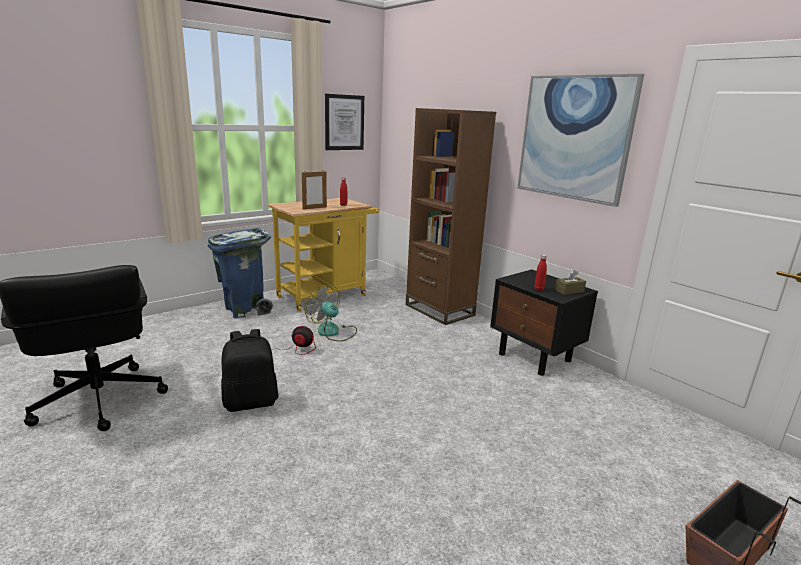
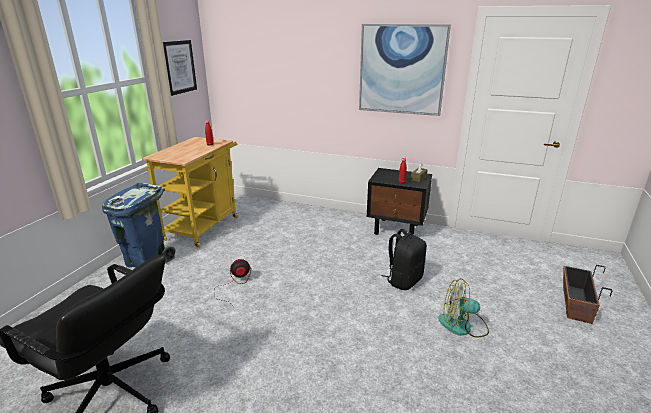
camera: 30 degrees left, 5 degrees up
(251, 402) = (250, 335): black backpack -> black backpack (404, 280)
(314, 208) = (192, 153): picture frame -> none
(333, 332) = (247, 256): fan -> fan (462, 326)
(439, 310) = (304, 213): brown bookcase -> none

